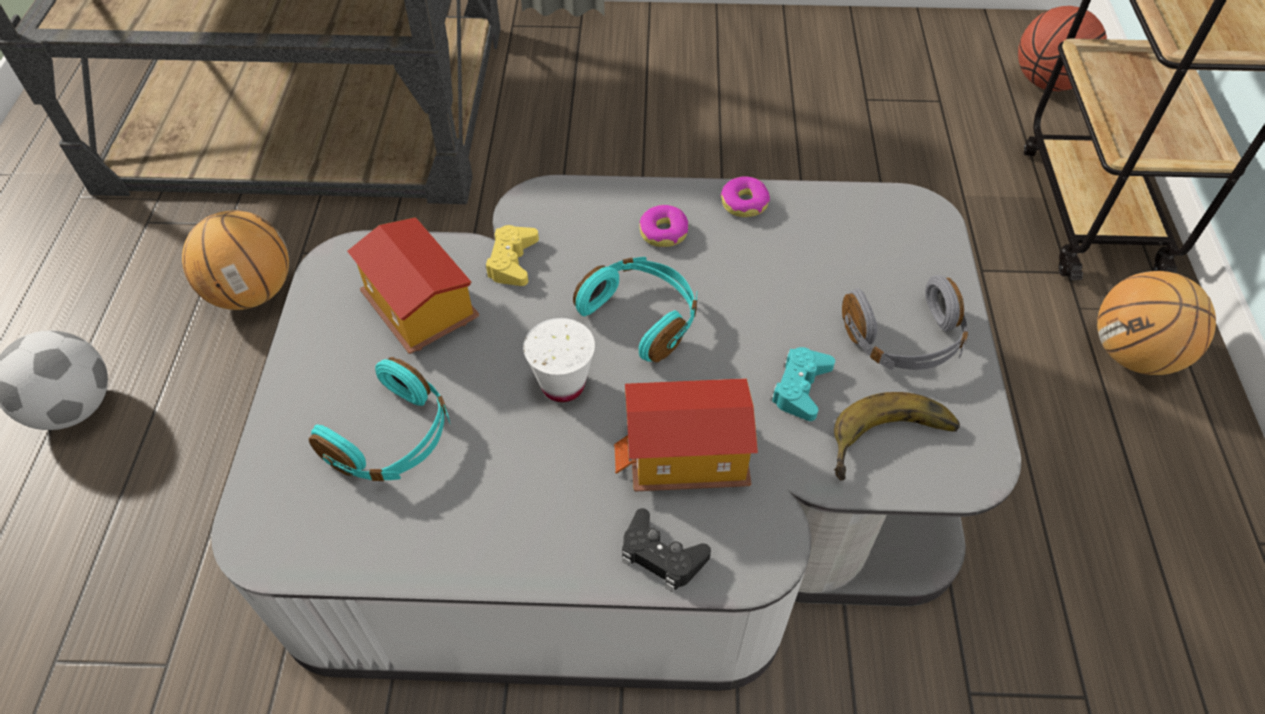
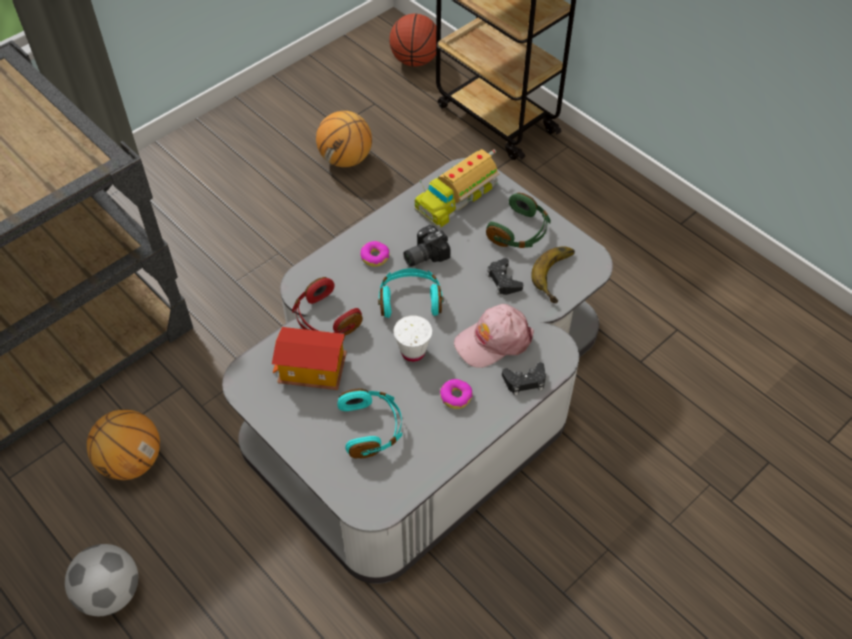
camera: 45 degrees left, 0 degrees up
(512, 261) = (325, 319): yellow game controller -> red headphones
(686, 459) = (493, 341): toy house -> pink cap
(729, 273) = (423, 254): none -> camera
(744, 203) = (393, 218): donut -> donut (456, 396)
(800, 388) = (503, 280): turquoise game controller -> black game controller
(864, 231) = (456, 196): none -> toy truck
(904, 340) = (520, 232): grey headphones -> green headphones
(1133, 354) = (573, 177): basketball -> basketball (346, 159)

